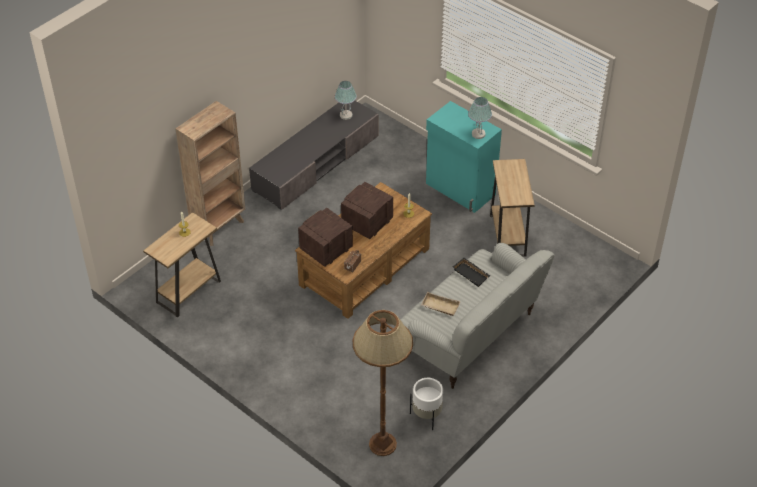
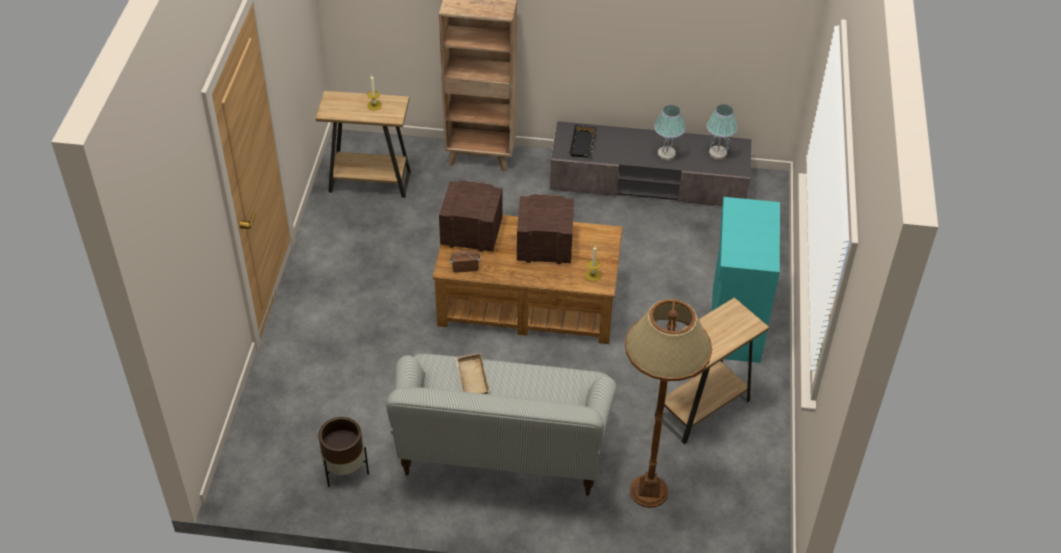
camera: 55 degrees right, 0 degrees up
(382, 444) = (274, 450): brown floor lamp -> brown floor lamp (648, 491)
(426, 416) = (344, 471): white planter -> brown planter
(472, 274) = (551, 383): black tray -> black tray (583, 145)
(478, 134) = (746, 255): table lamp -> table lamp (666, 154)

